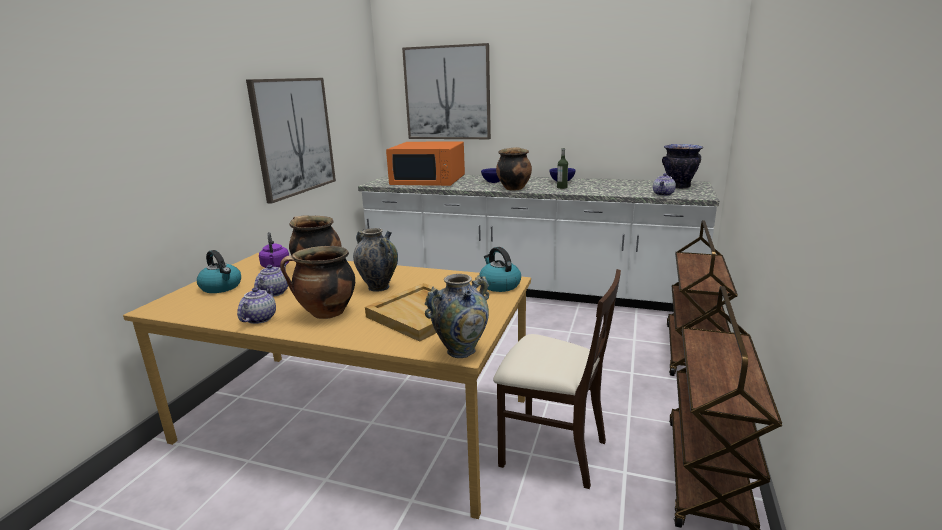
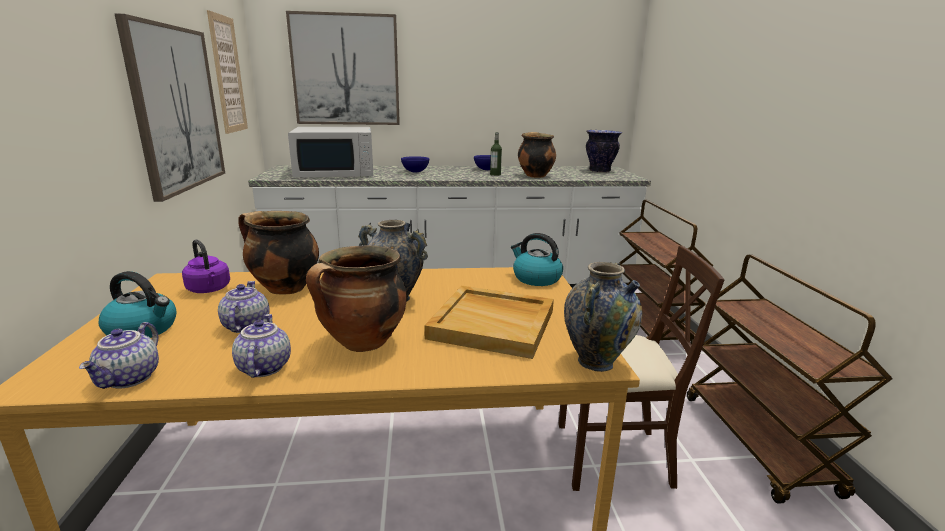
camera: 25 degrees left, 0 degrees up
(349, 104) = (228, 75): none -> picture
(429, 181) = (336, 172): orange microwave -> white microwave
(513, 188) = (446, 177): cooking pot -> cooking pot (534, 176)
(663, 194) = (598, 177): teapot -> teapot (130, 378)

